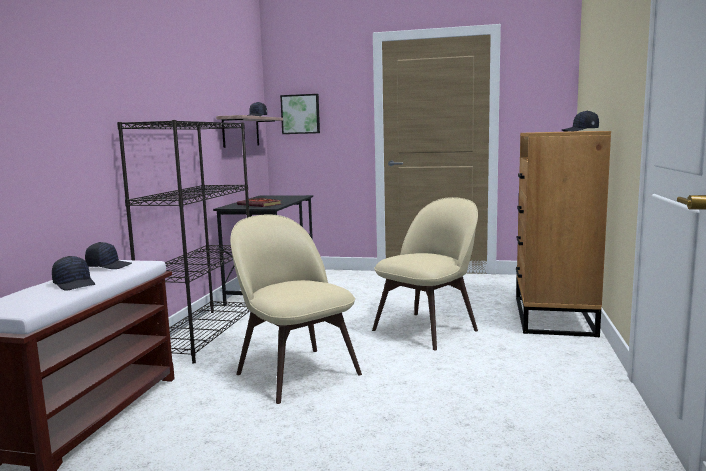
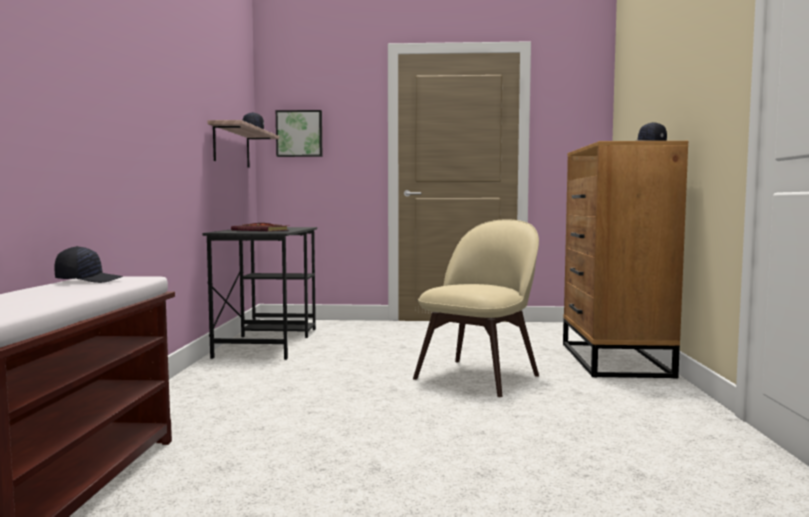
camera: 10 degrees left, 5 degrees down
(75, 284) = (50, 294): black cap -> none
(204, 334) = (195, 389): black bookcase -> none
(295, 372) = (337, 427): beige chair -> none

